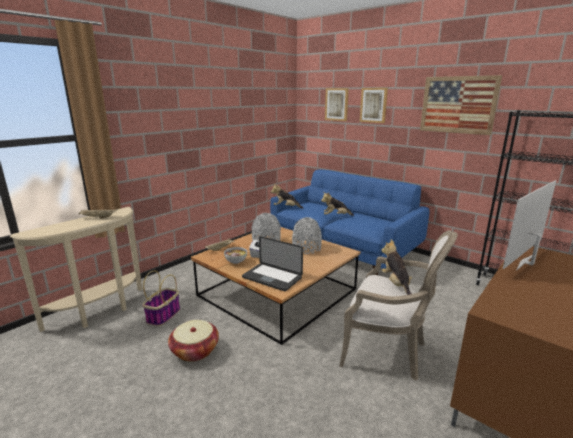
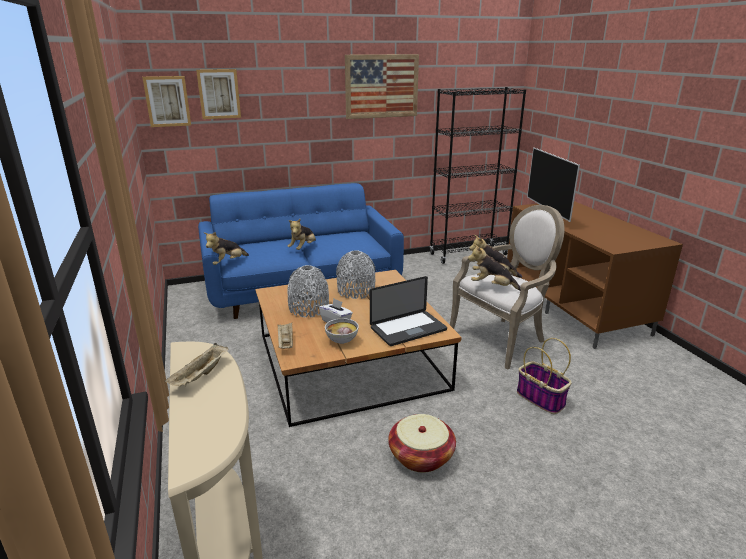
camera: 60 degrees left, 5 degrees up
(163, 316) = (314, 470): basket -> basket (541, 399)
(366, 288) = (493, 286): none -> plush toy
(373, 105) = (280, 92): picture -> picture (167, 101)

